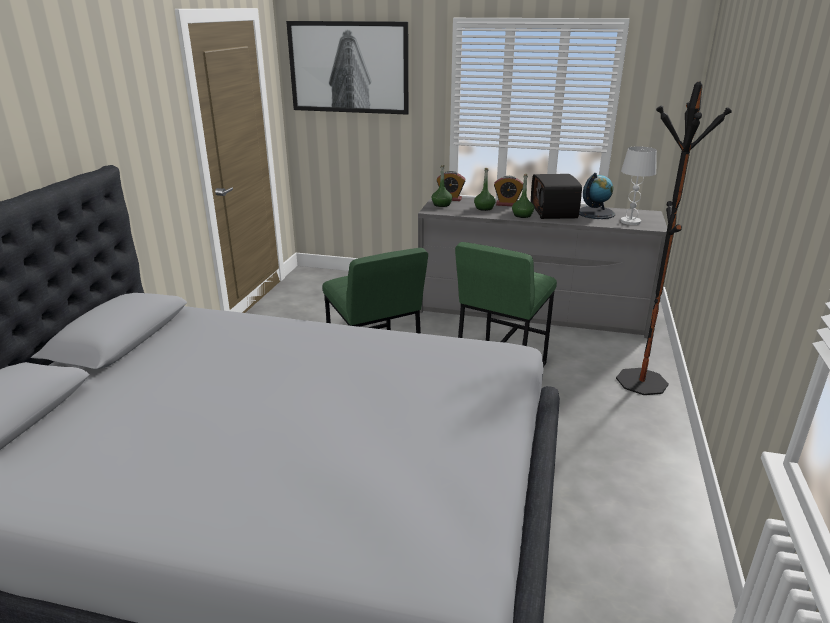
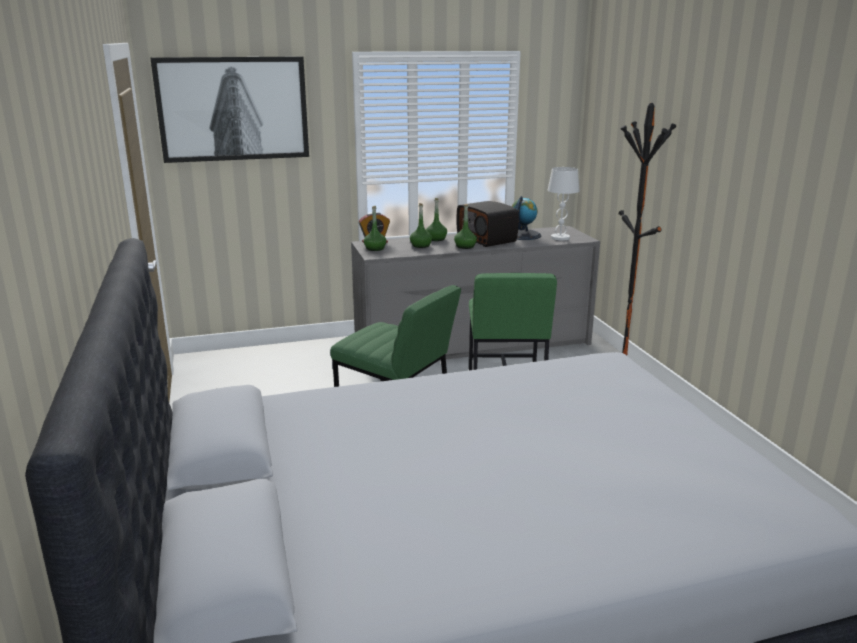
camera: 30 degrees left, 5 degrees down
(507, 204) = (436, 239): alarm clock -> green bottle

